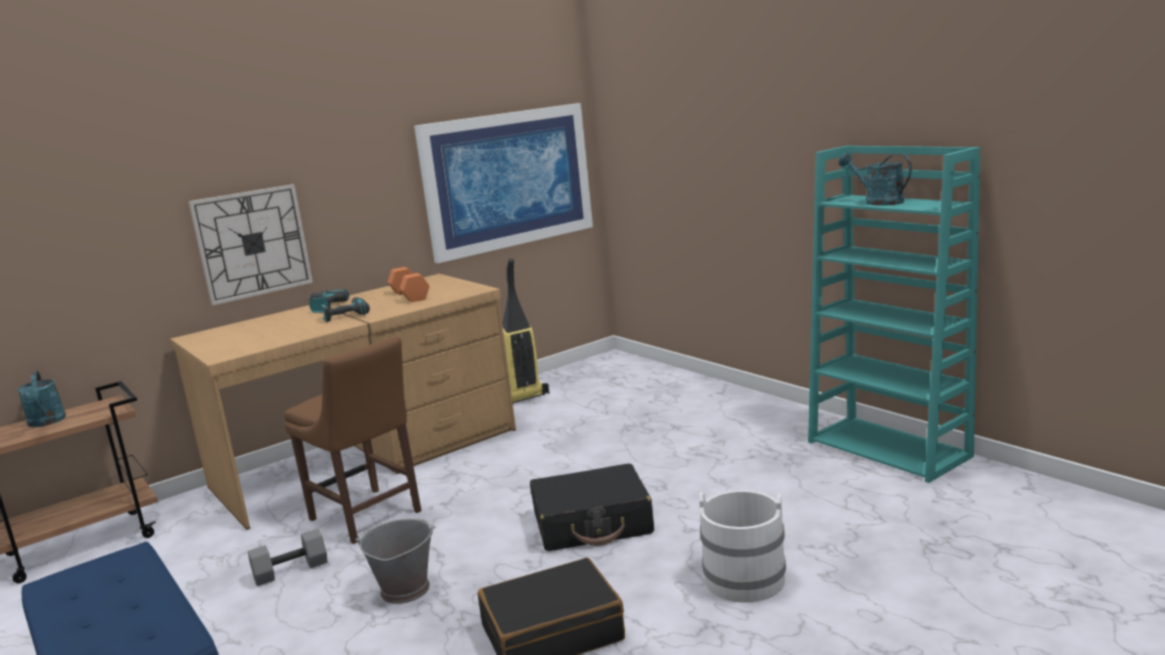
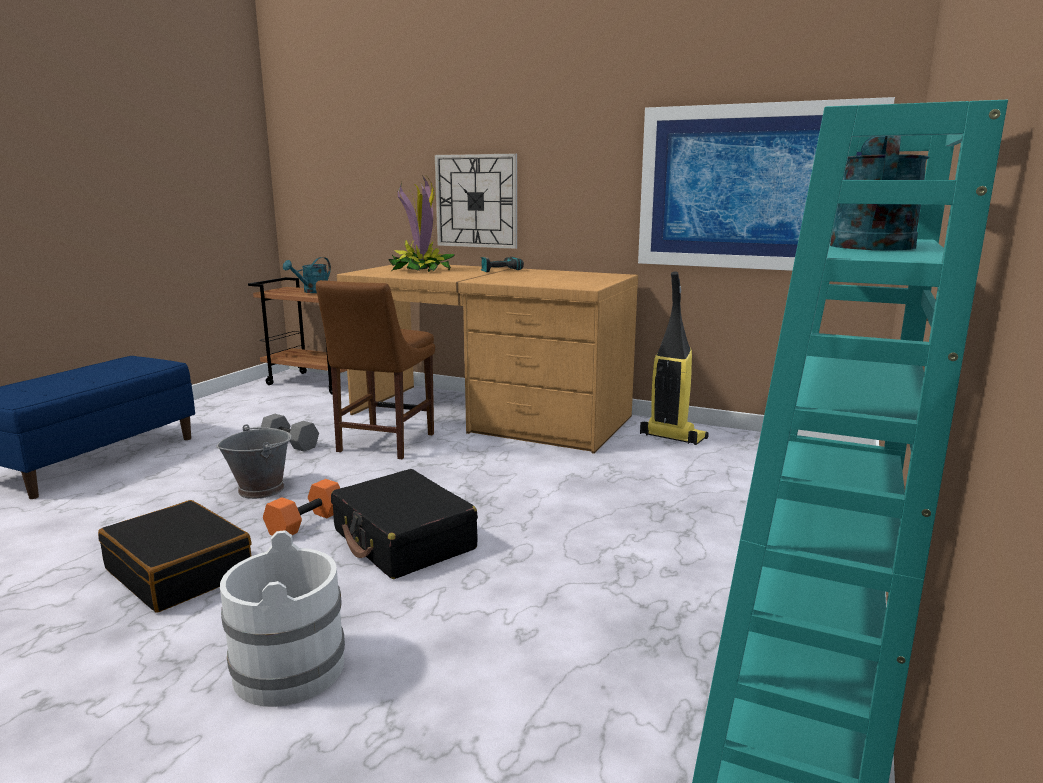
camera: 60 degrees right, 0 degrees up
(260, 332) = (421, 270): none -> potted plant
(345, 315) = (478, 275): power drill -> none
(409, 296) = (549, 278): orange dumbbell -> orange dumbbell (306, 522)

